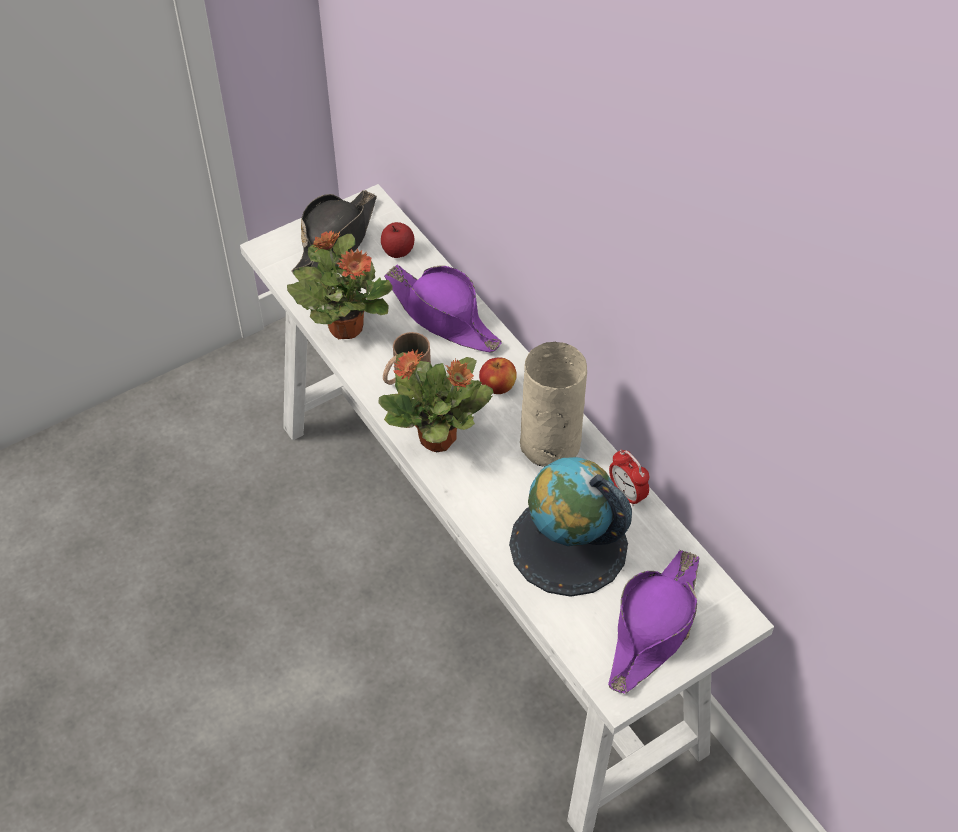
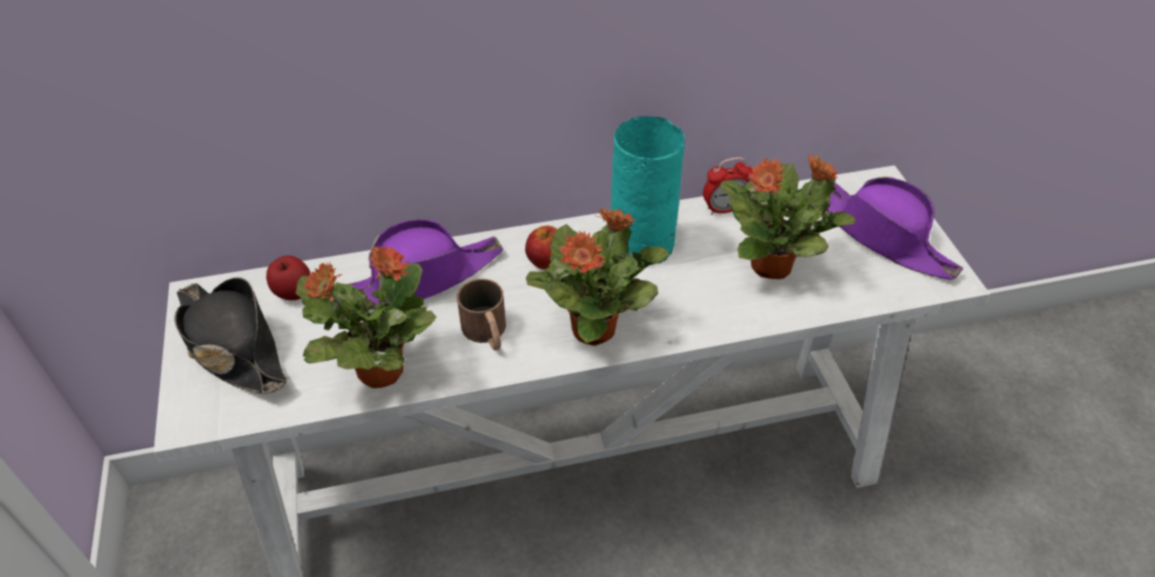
camera: 70 degrees left, 5 degrees down
(549, 445) = (643, 245): beige vase -> turquoise vase
(568, 545) = (773, 266): globe -> potted plant

